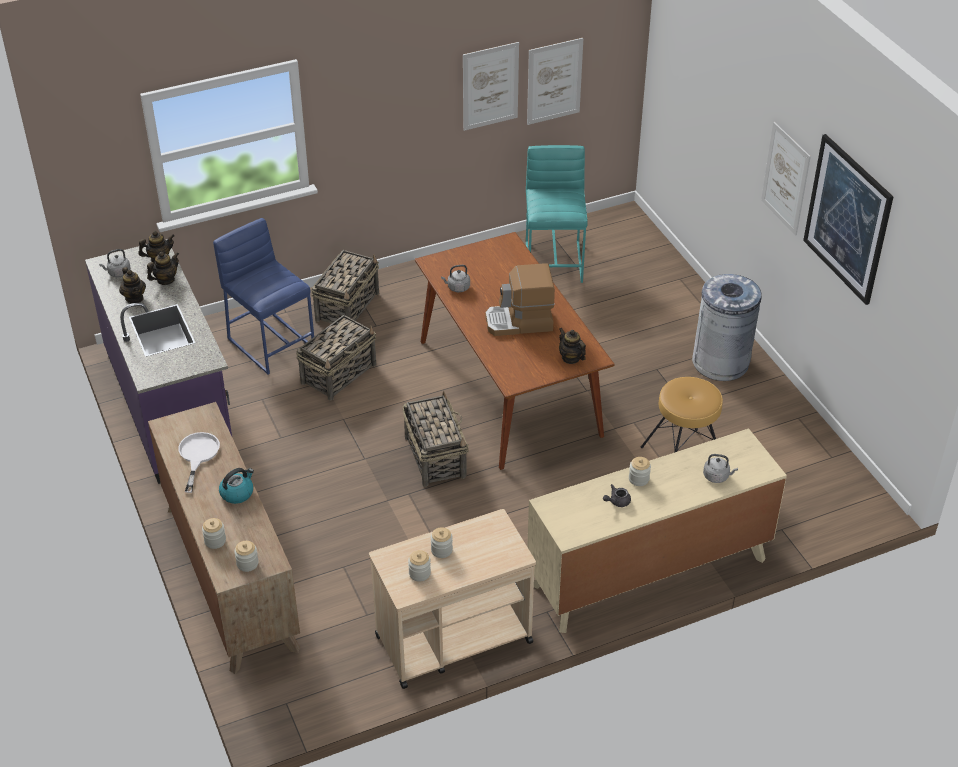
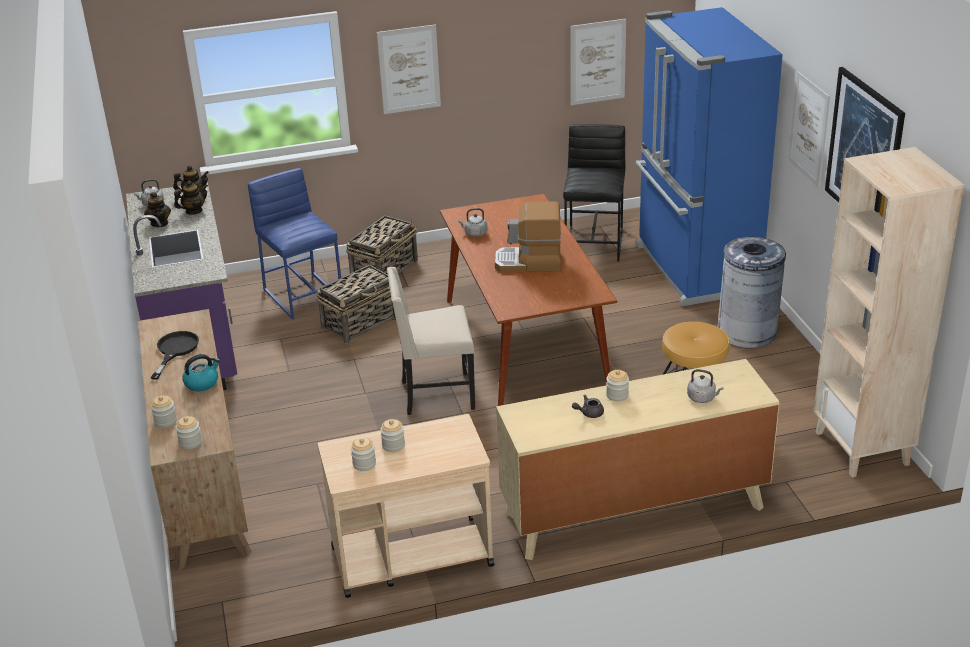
camera: 10 degrees right, 10 degrees down
(197, 456) = (175, 350): white frying pan -> black frying pan
(435, 456) = (436, 395): basket -> beige chair
(490, 86) = (532, 60): picture -> picture (409, 69)
(554, 261) = (595, 243): turquoise stool -> black stool
(571, 358) = (573, 293): teapot -> none
(658, 289) = (694, 269): none -> blue fridge
(845, 487) = (862, 448): none -> beige bookcase

